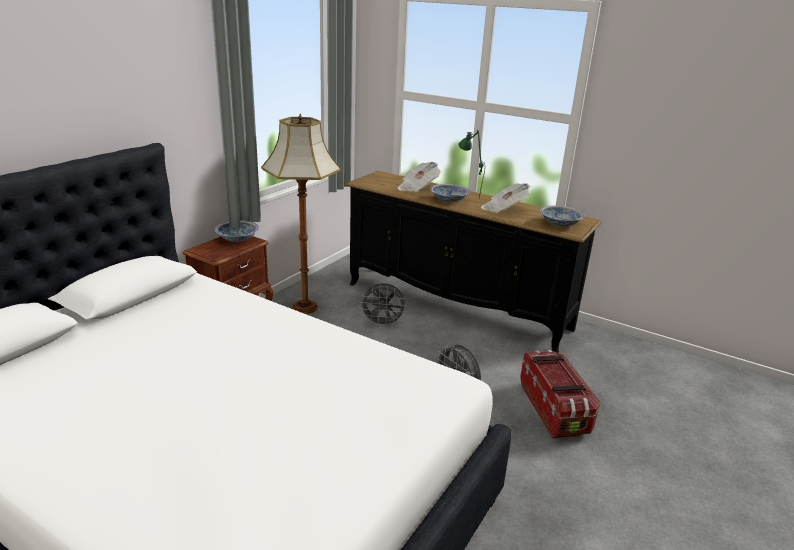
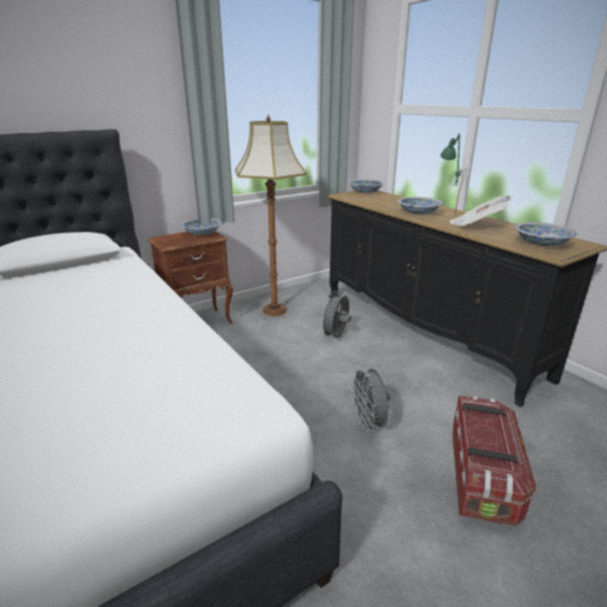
camera: 25 degrees right, 0 degrees up
(380, 176) = (365, 192): none -> bowl
(383, 324) = (336, 337): grey fan -> grey fan turned 90 degrees clockwise
(417, 188) = (394, 202): newspaper -> none

